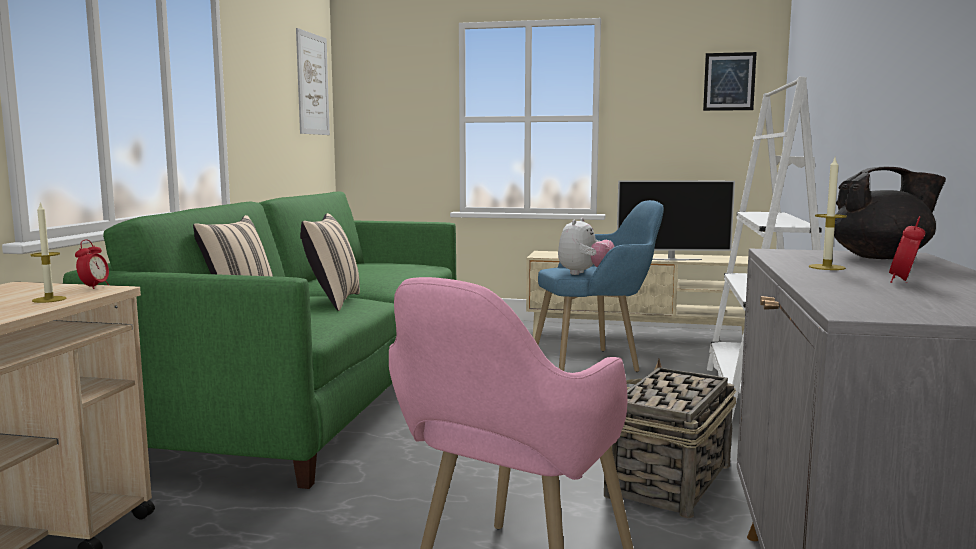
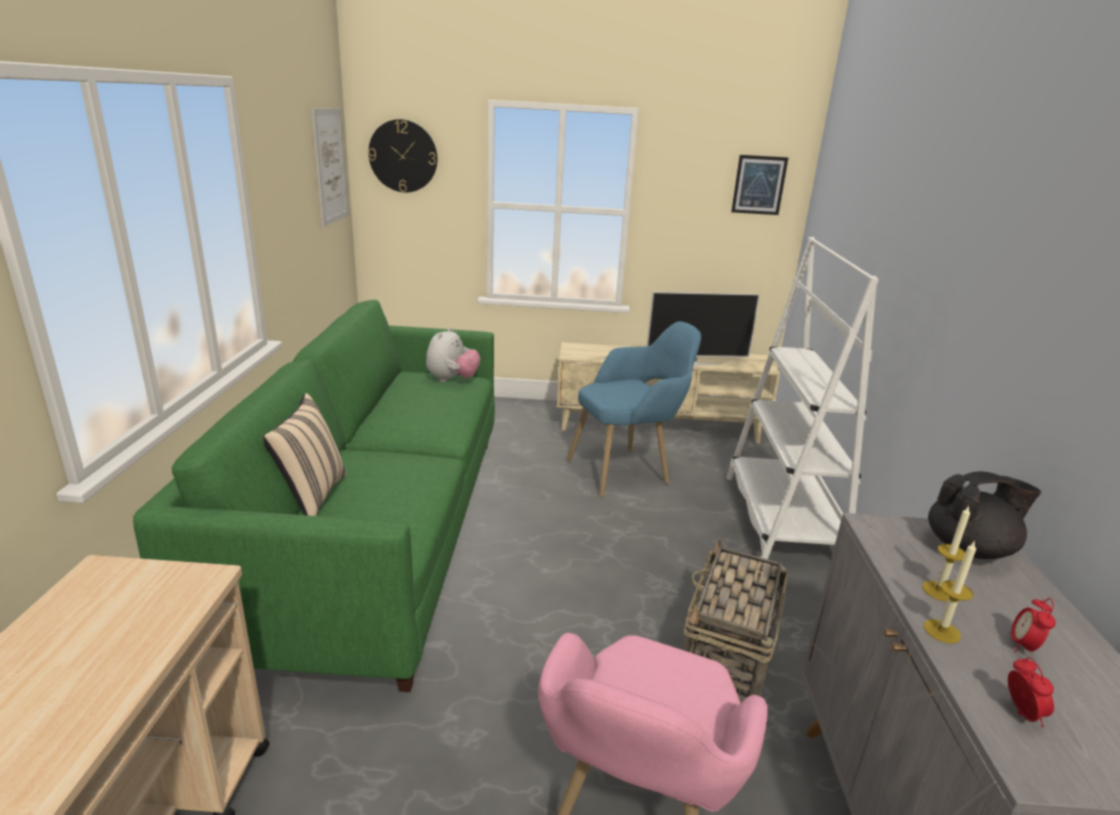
camera: 10 degrees left, 15 degrees up
(49, 299) = (155, 621): candle -> candle (942, 631)
(94, 287) = (191, 573): alarm clock -> alarm clock (1021, 714)
(332, 302) = (400, 471): beige pillow -> none
(382, 80) = (403, 156): none -> wall clock
(584, 274) = (625, 399): plush toy -> plush toy (452, 380)

